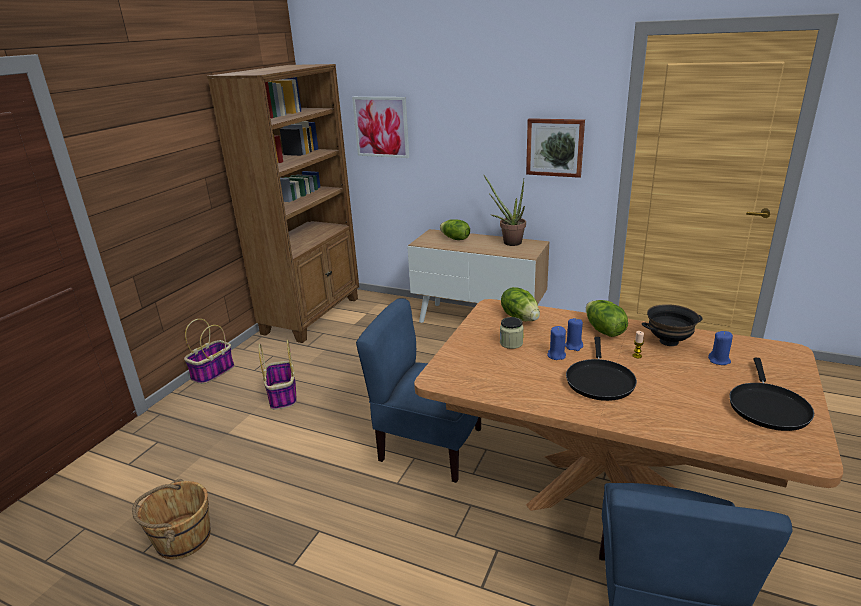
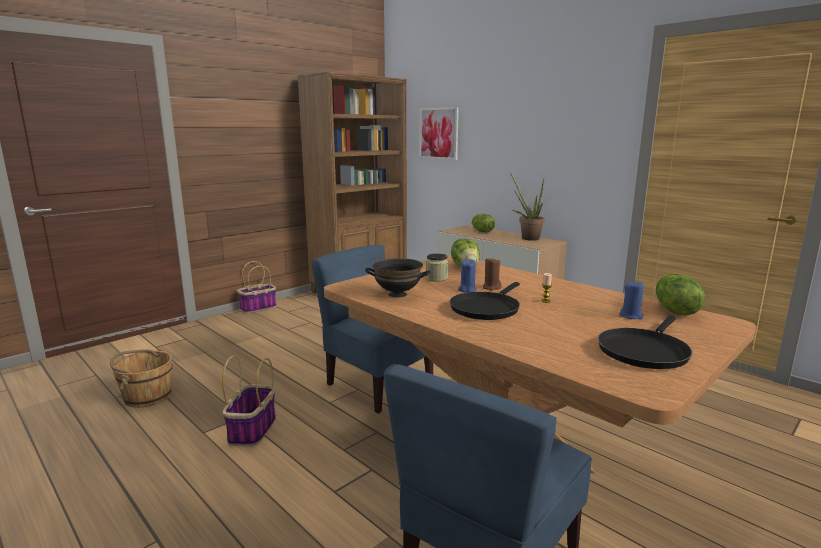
camera: 20 degrees right, 10 degrees down
(283, 396) = (293, 330): basket -> basket (252, 430)
(555, 147) = (576, 149): picture -> none
(574, 346) = (491, 287): blue candle -> brown candle
(603, 330) = (533, 283): lettuce -> lettuce (674, 311)
(668, 341) = (592, 298): black bowl -> black bowl (398, 294)

